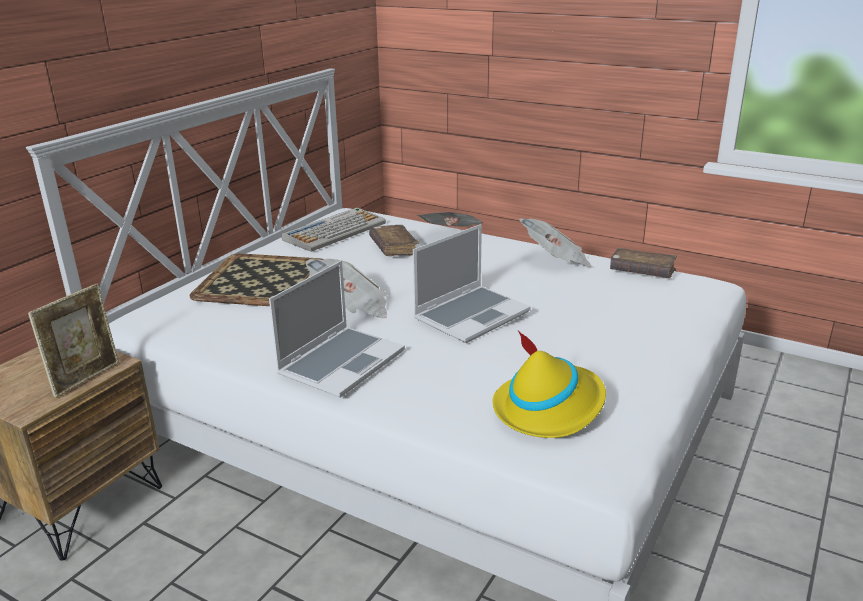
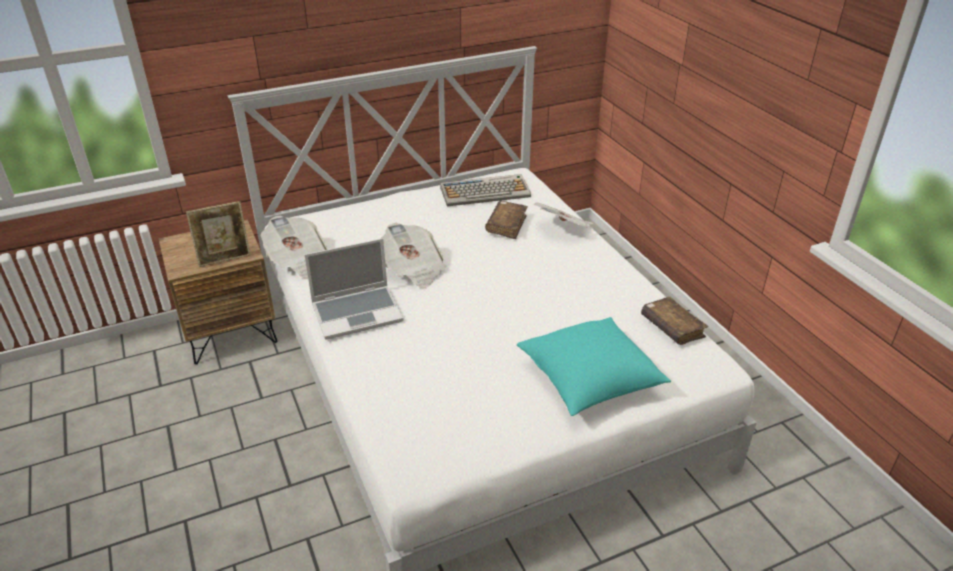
camera: 35 degrees right, 10 degrees up
(261, 280) = (387, 221): tray -> none
(471, 315) = (481, 311): laptop -> none
(549, 407) = (432, 411): yellow hat -> none
(556, 261) = (614, 287): newspaper -> newspaper (298, 261)
(639, 330) = (589, 381): none -> turquoise pillow

